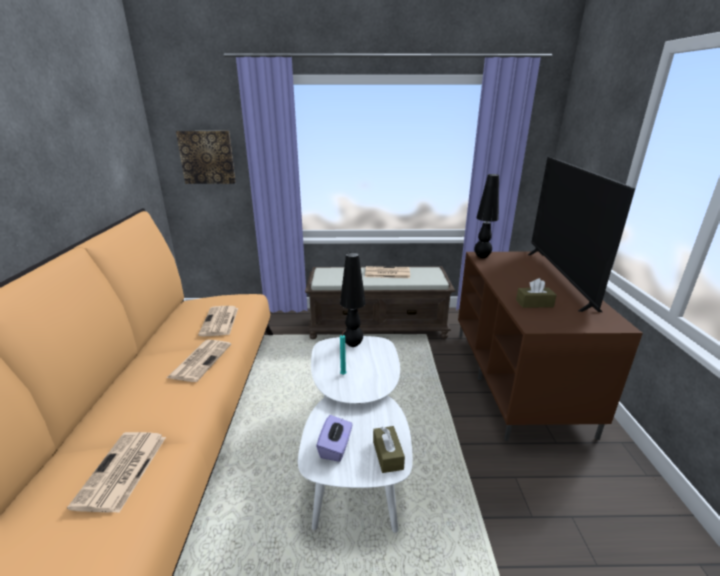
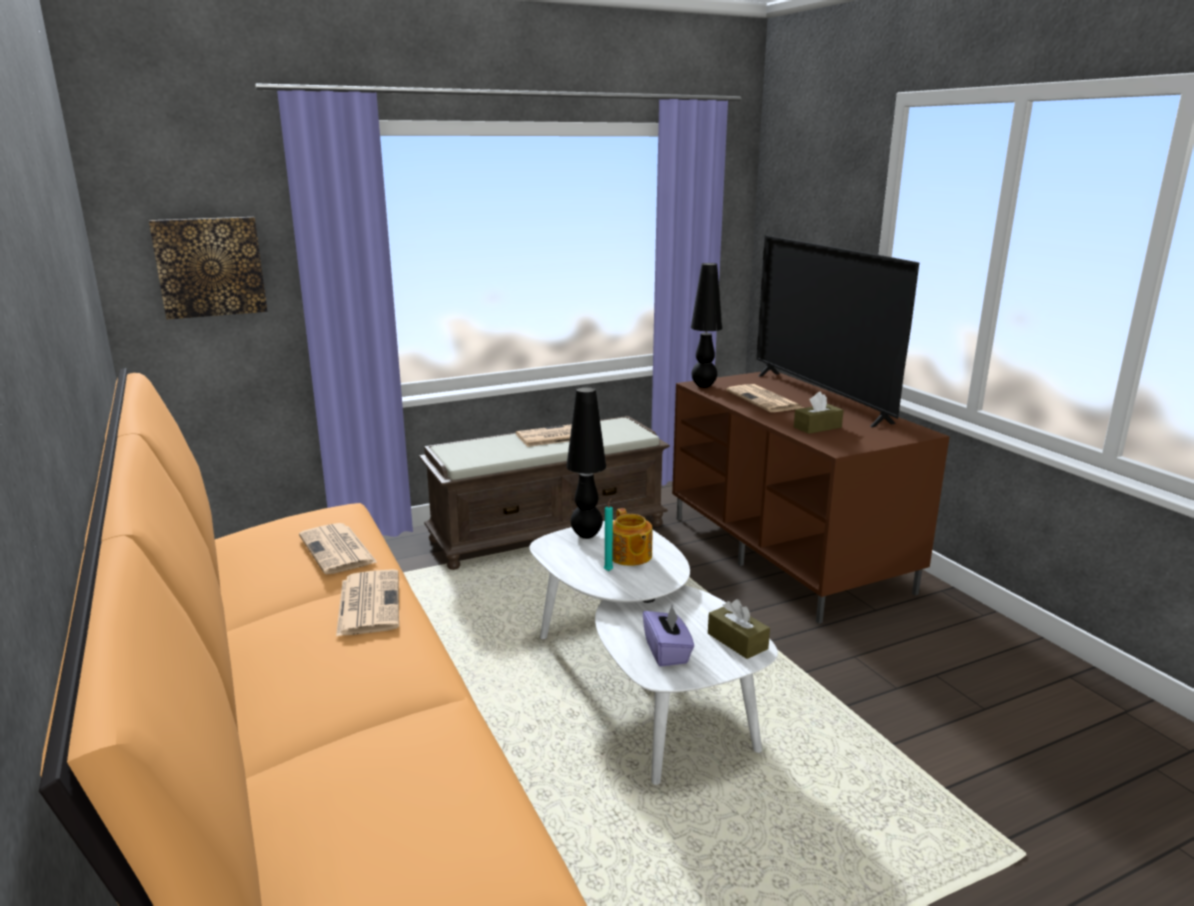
camera: 25 degrees left, 5 degrees down
(121, 471) = (408, 749): newspaper -> newspaper (765, 400)
(365, 367) = (630, 556): none -> teapot

